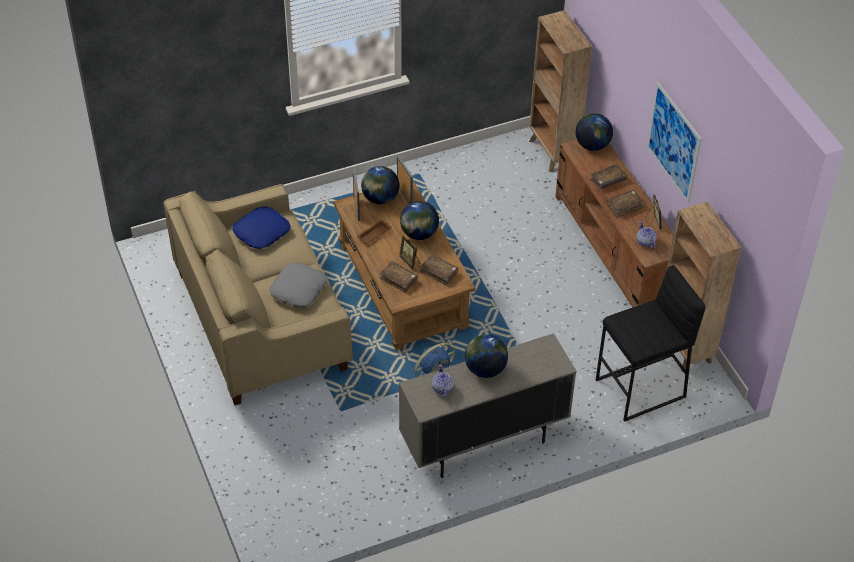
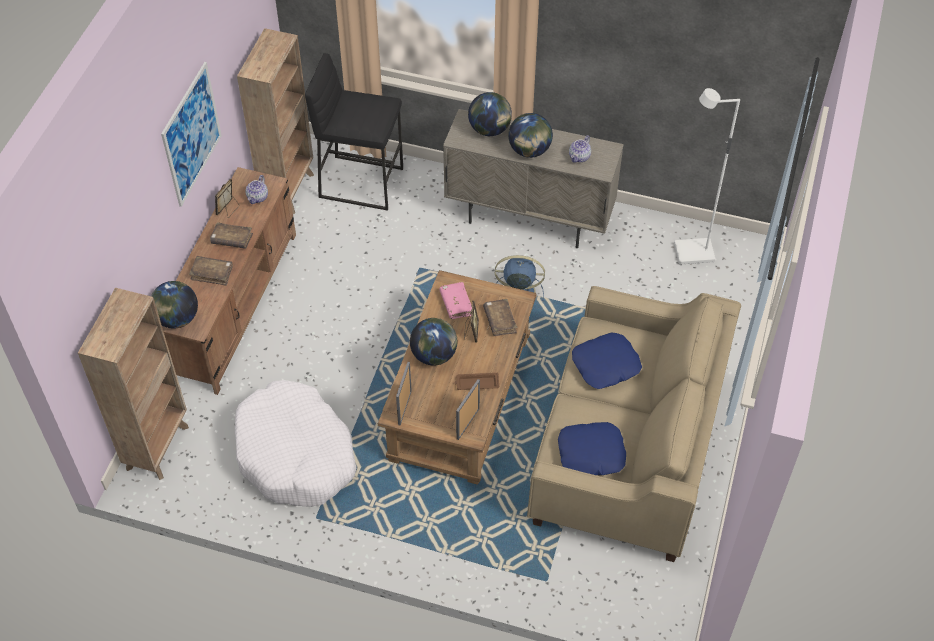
camera: 140 degrees left, 5 degrees up
(298, 289) = (606, 365): grey pillow -> blue pillow
(328, 498) = (693, 253): none -> white floor lamp
(380, 198) = (433, 420): globe -> globe (490, 129)
(439, 272) = (456, 304): brown book -> pink book
(469, 195) = (296, 454): none -> white dog bed

